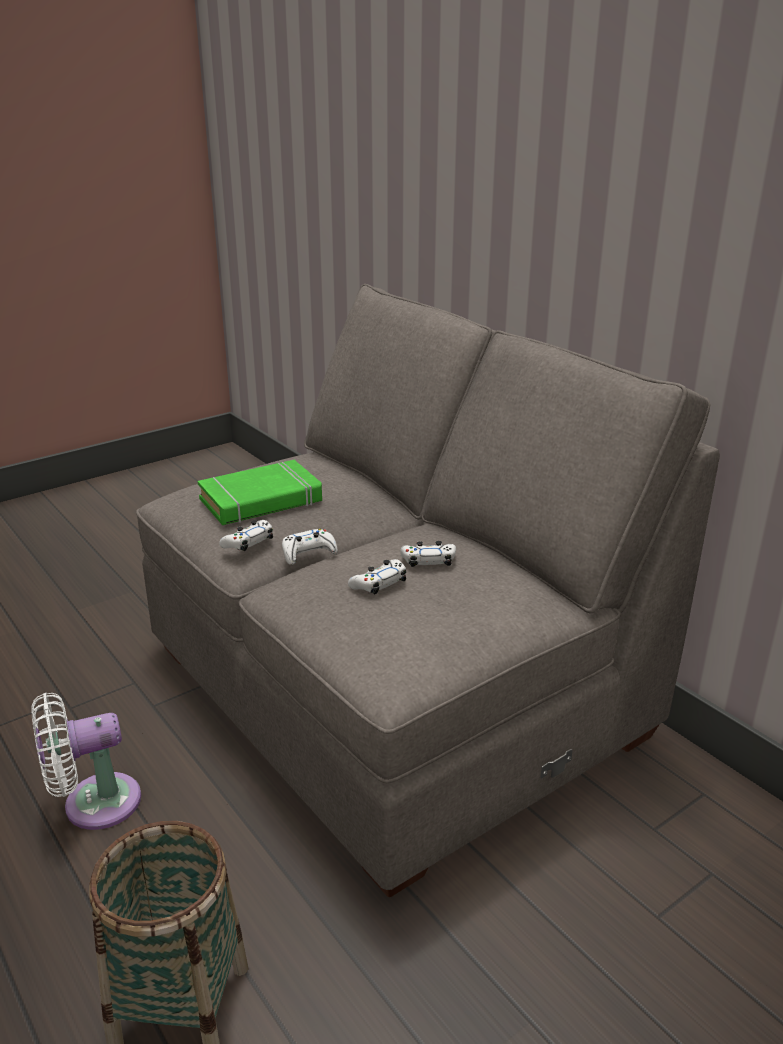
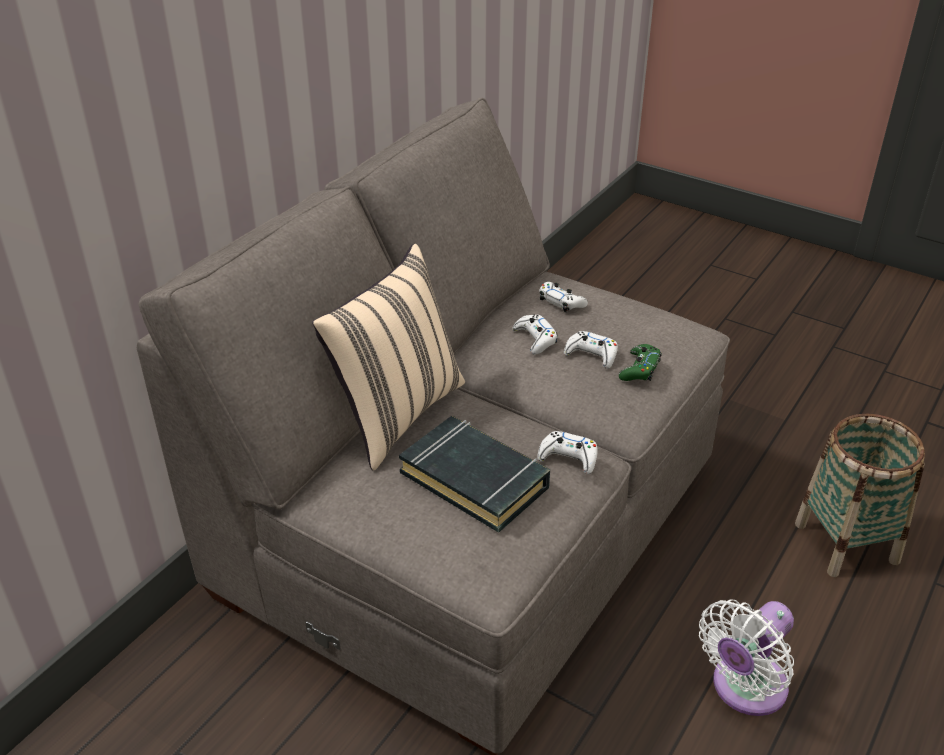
camera: 110 degrees left, 10 degrees up
(94, 804) = (744, 689): white fan -> white fan turned 90 degrees clockwise
(261, 501) = (475, 479): green book -> black book
(308, 553) = (558, 415): white game controller -> white game controller (561, 302)
(334, 605) = (640, 369): none -> green game controller
(366, 486) = (395, 414): none -> beige pillow

